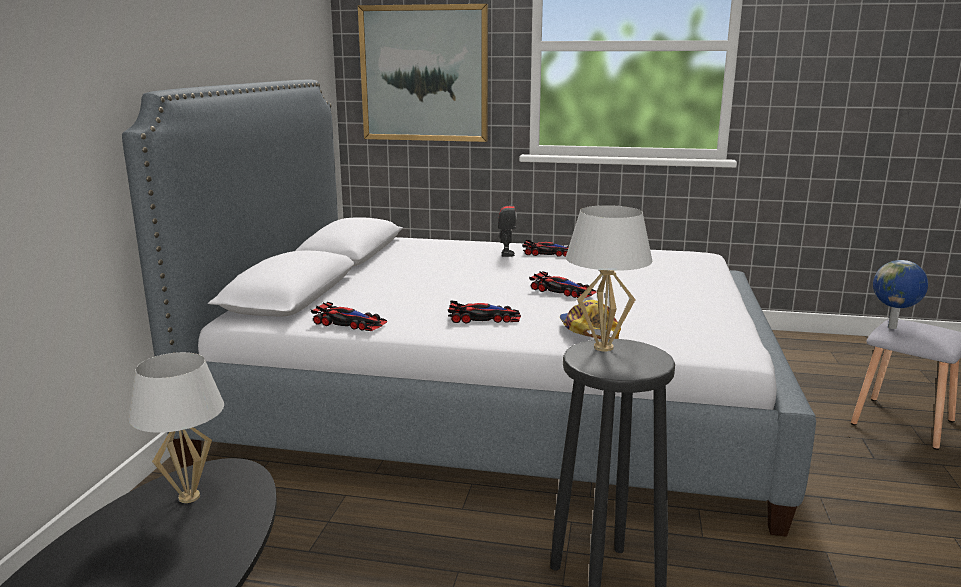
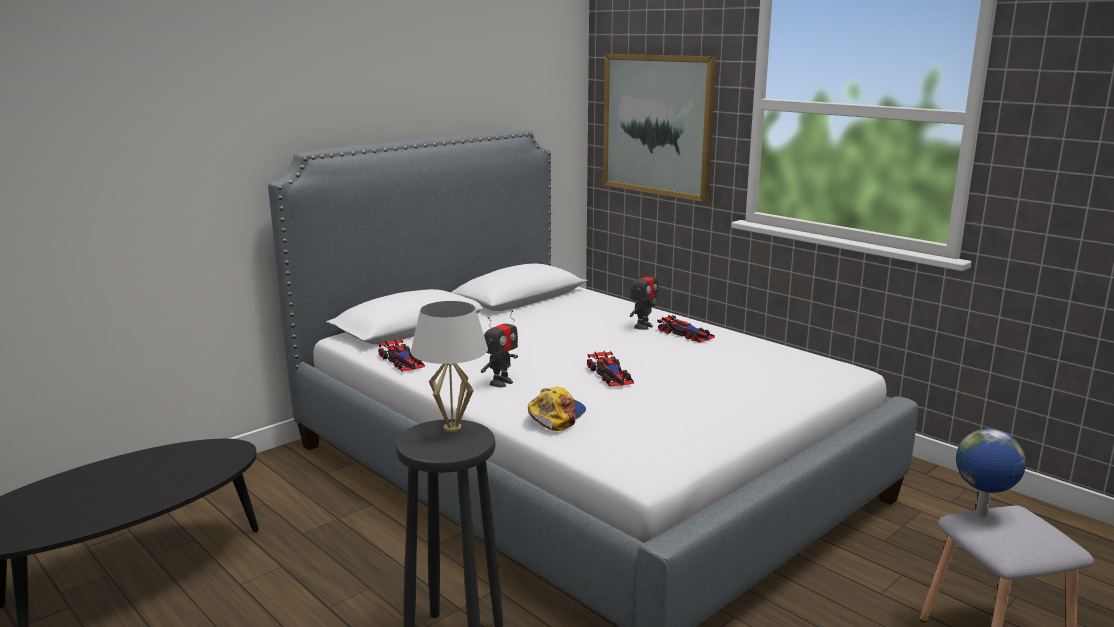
camera: 35 degrees right, 0 degrees up
(188, 497) = (193, 458): white table lamp -> none
(484, 318) = (501, 382): toy car -> toy robot

